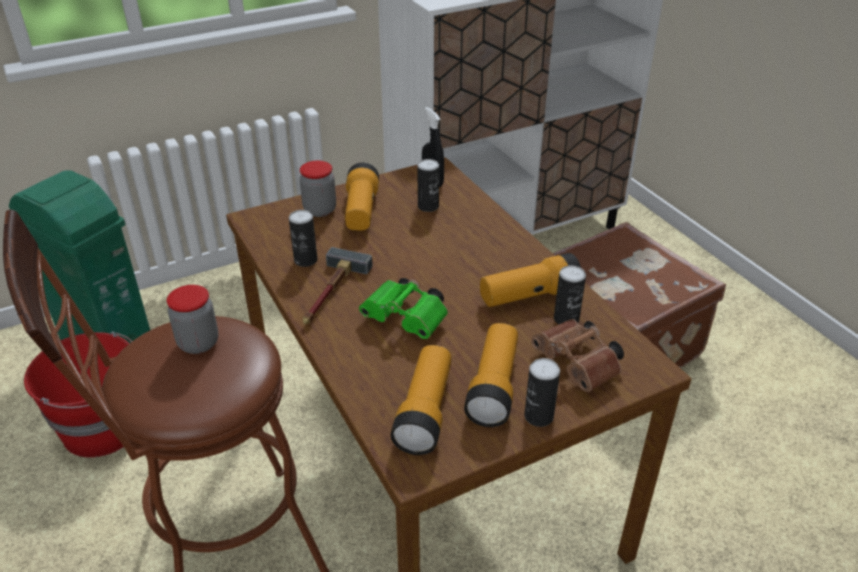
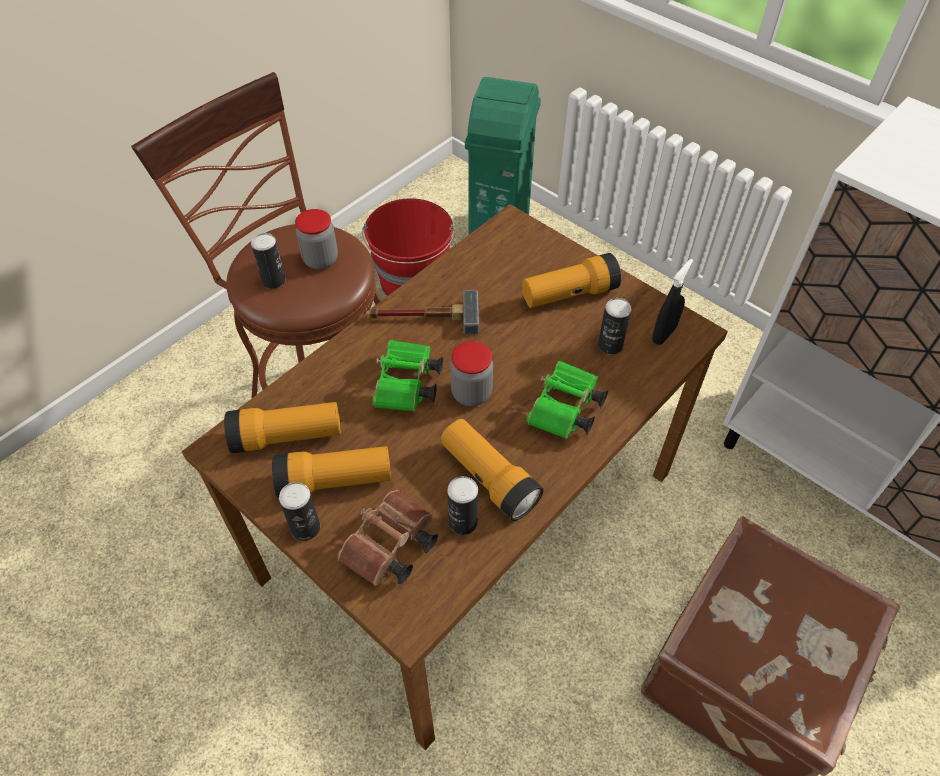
camera: 70 degrees right, 15 degrees up
(305, 260) = (464, 283): can -> can (274, 281)
(320, 210) = (552, 263): jar -> jar (471, 393)
(481, 243) = (565, 411): none -> green binoculars

